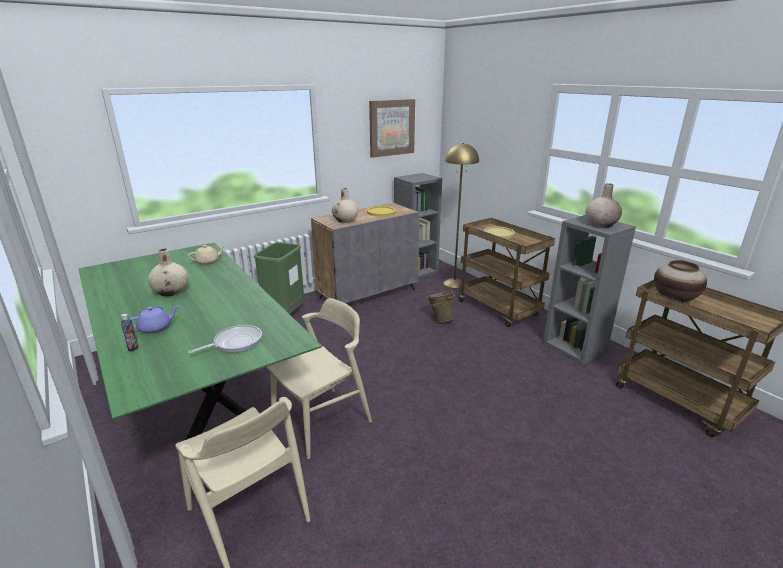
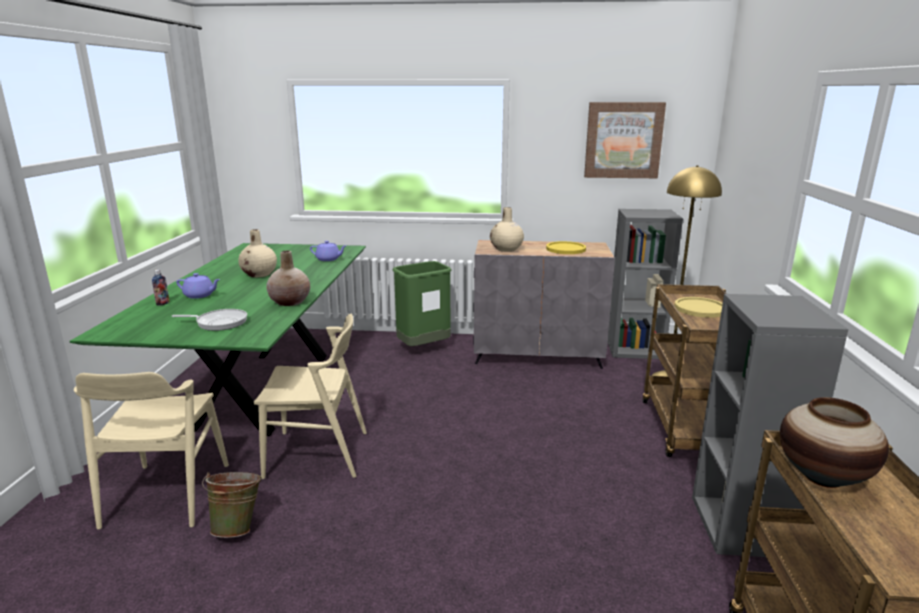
camera: 40 degrees right, 5 degrees down
(208, 262) = (328, 259): beige teapot -> purple teapot
(440, 319) = (584, 412): green bucket -> green bucket (238, 527)
(600, 224) = (778, 312): beige vase -> beige vase (290, 302)

